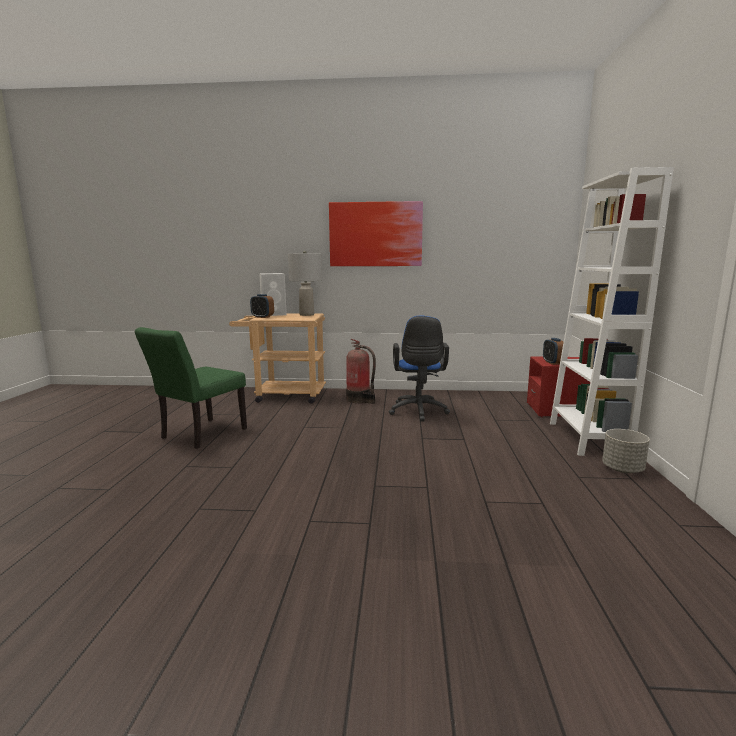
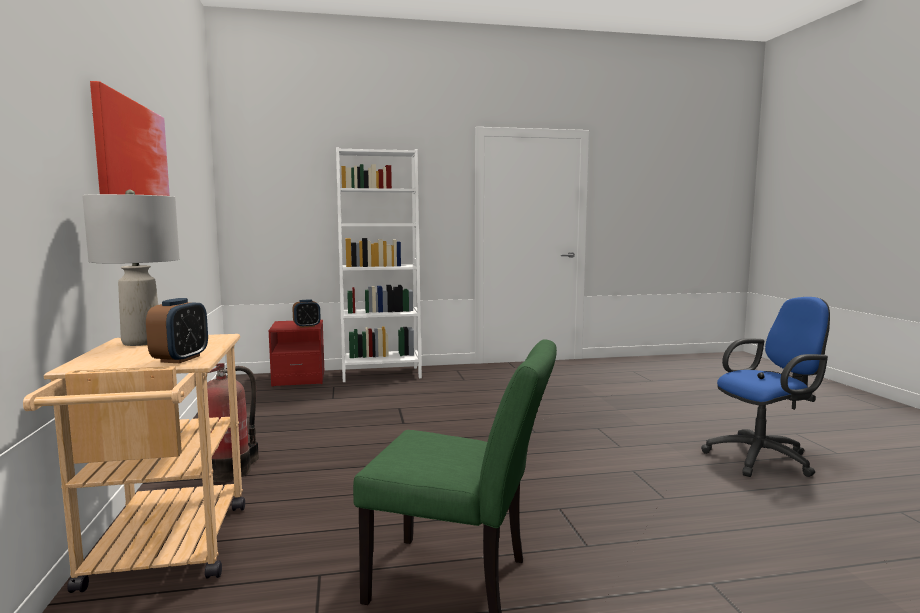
camera: 105 degrees left, 5 degrees down
(274, 314) = (116, 358): white speaker -> none
(418, 412) = (305, 429): blue office chair -> blue office chair (764, 458)
(623, 469) = (442, 370): grey planter -> none

